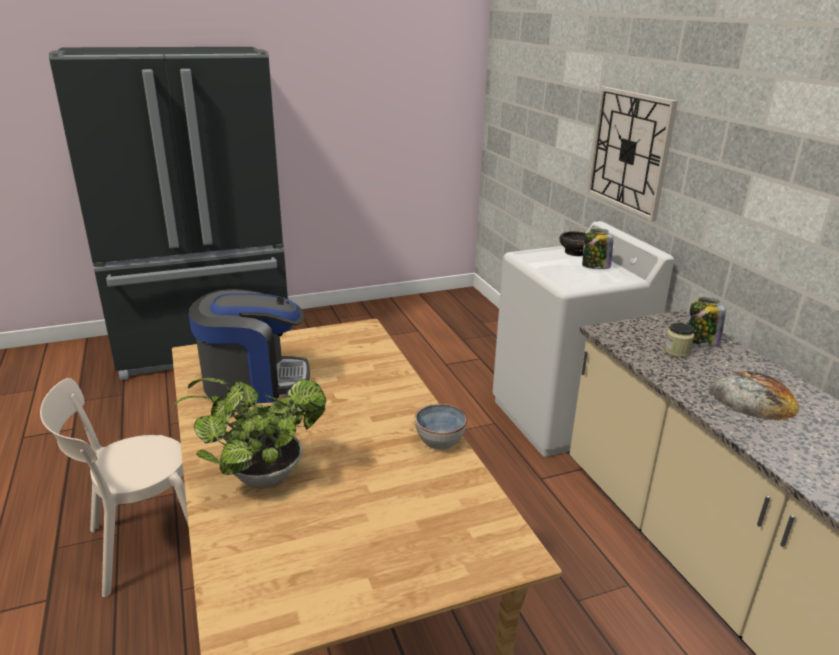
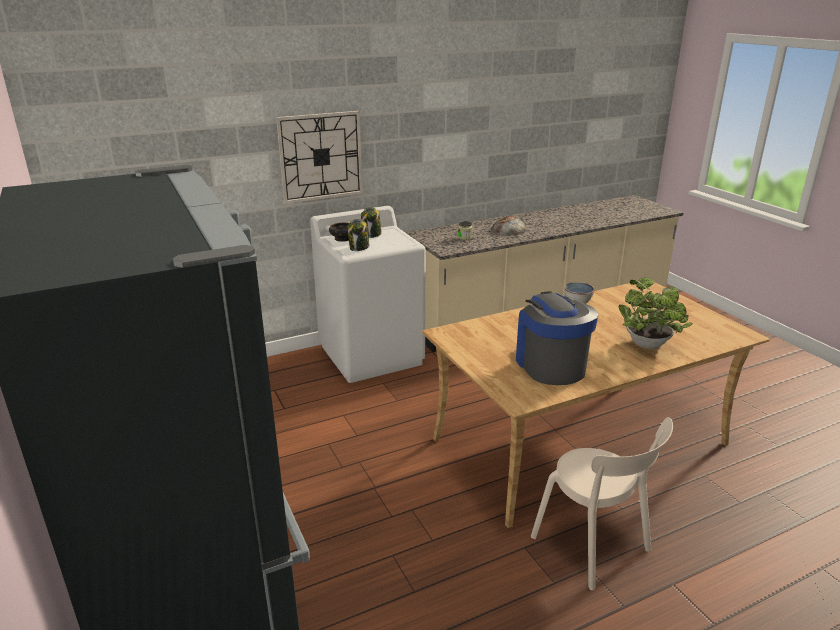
camera: 95 degrees left, 0 degrees up
(701, 341) = (448, 231): jar -> jar (359, 248)

